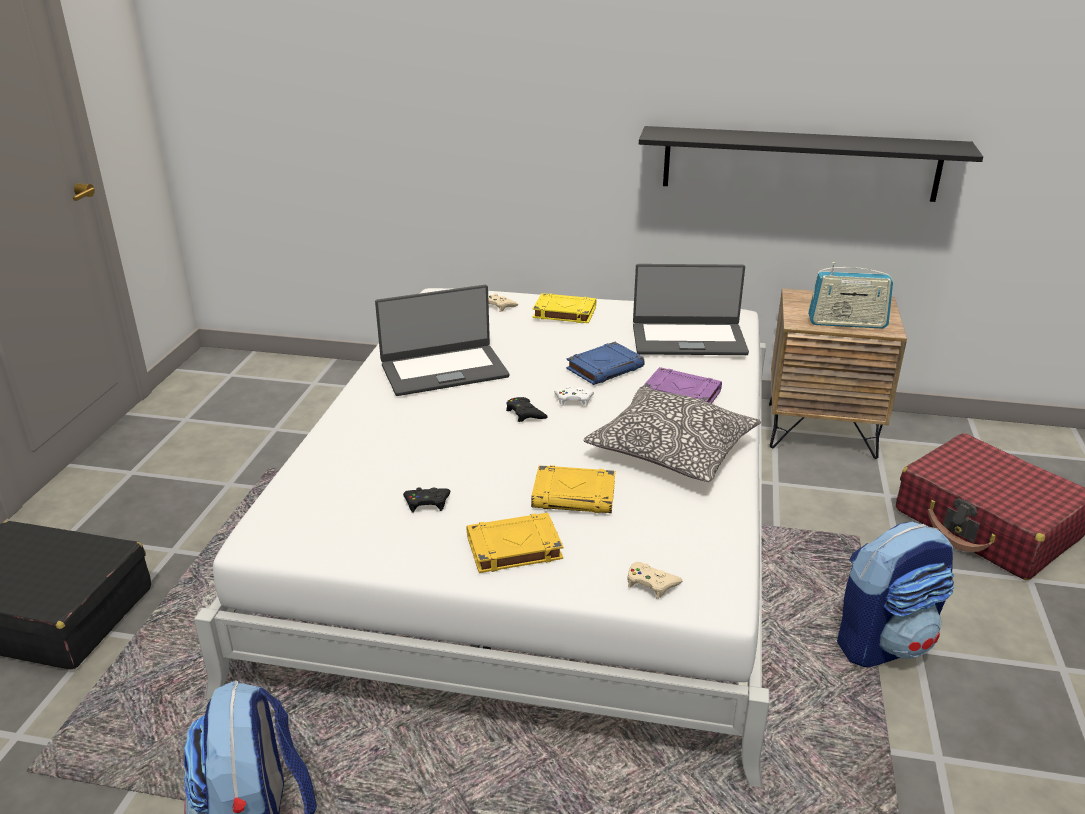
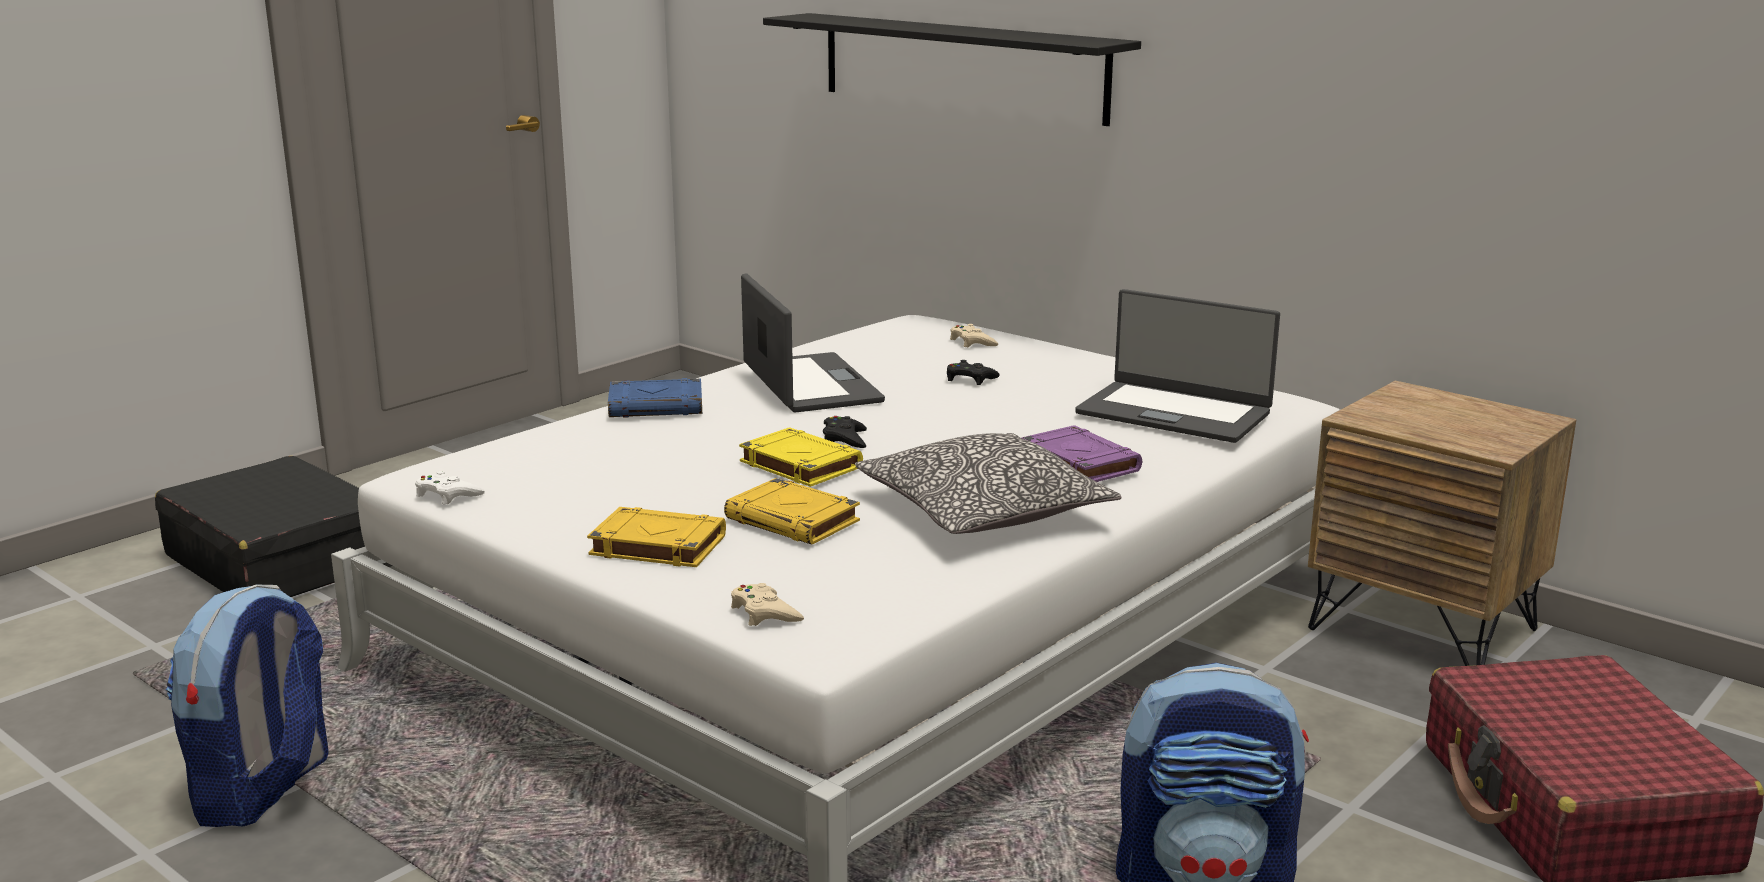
camera: 30 degrees right, 10 degrees down
(427, 503) = (621, 488): black game controller -> black game controller (969, 379)
(444, 370) = (809, 384): laptop -> laptop turned 120 degrees counterclockwise
(563, 312) = (1044, 360): yellow book -> yellow book (799, 465)
(573, 400) = (925, 440): white game controller -> white game controller (447, 495)
(605, 368) = (1014, 419): blue book -> blue book (657, 406)
(799, 163) = (1426, 176): black shelf -> black shelf (961, 67)
(847, 323) = (1435, 431): radio -> none

